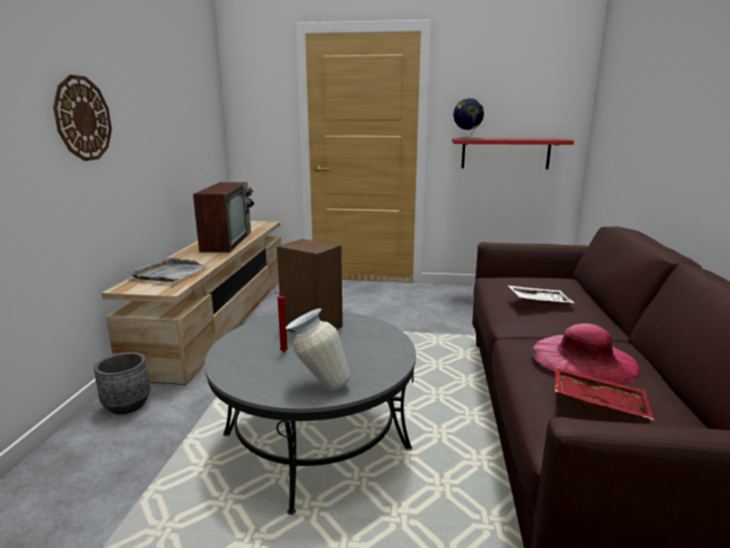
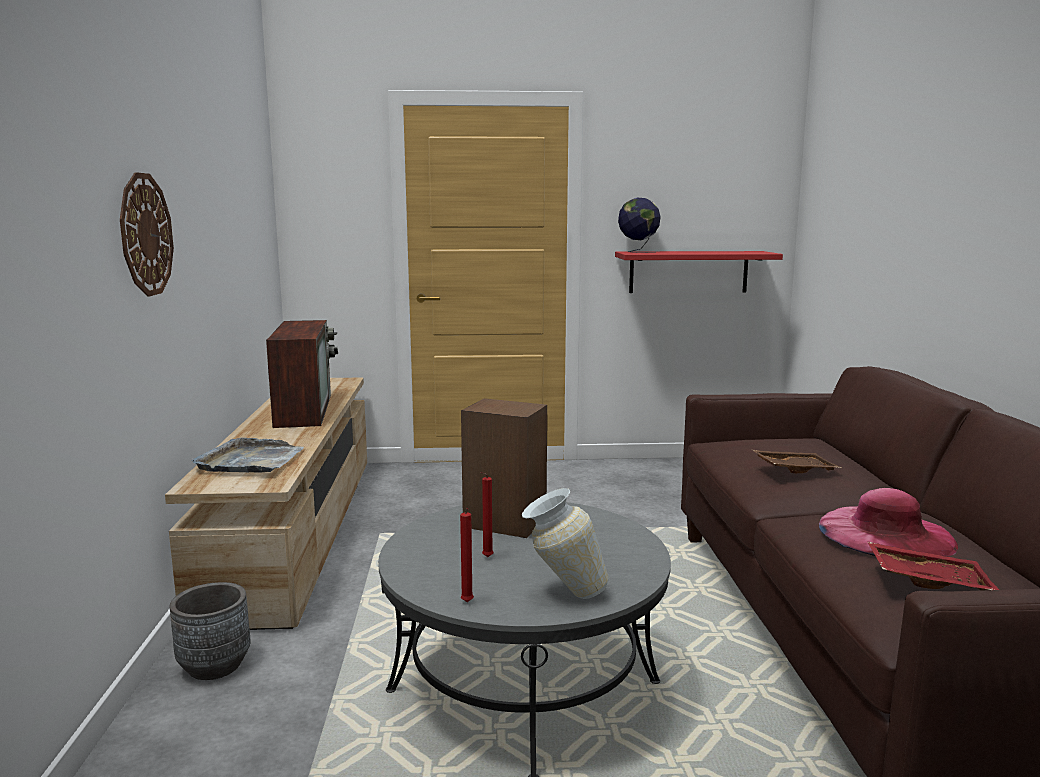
camera: 10 degrees left, 5 degrees down
(247, 385) = (467, 603): none -> red candle
(538, 301) = (793, 469): white tray -> brown tray

